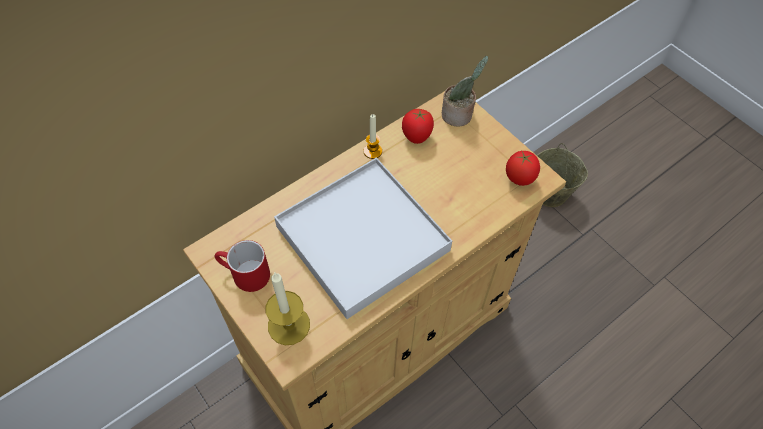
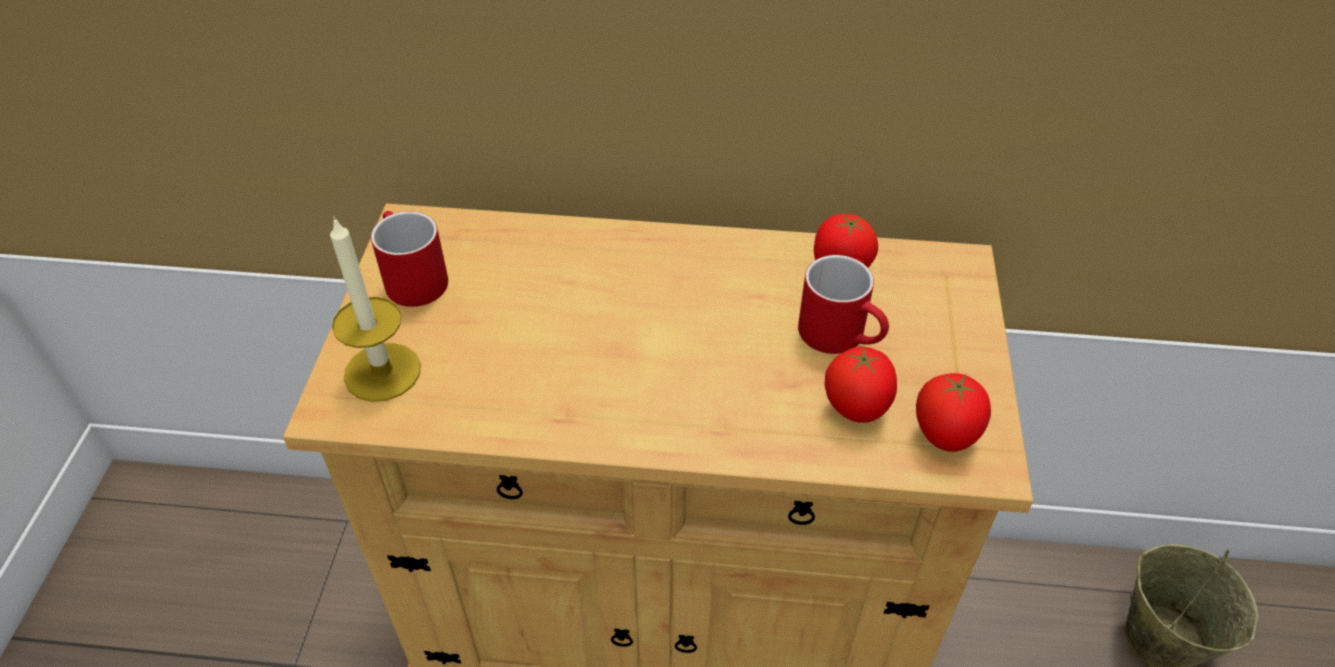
camera: 45 degrees right, 10 degrees down
(362, 239) = (601, 343): white tray -> none
(372, 151) = (752, 250): candle -> none
(446, 164) = (842, 336): none -> red mug
(459, 115) = (945, 287): potted plant -> none
(481, 192) = (856, 409): none -> tomato

